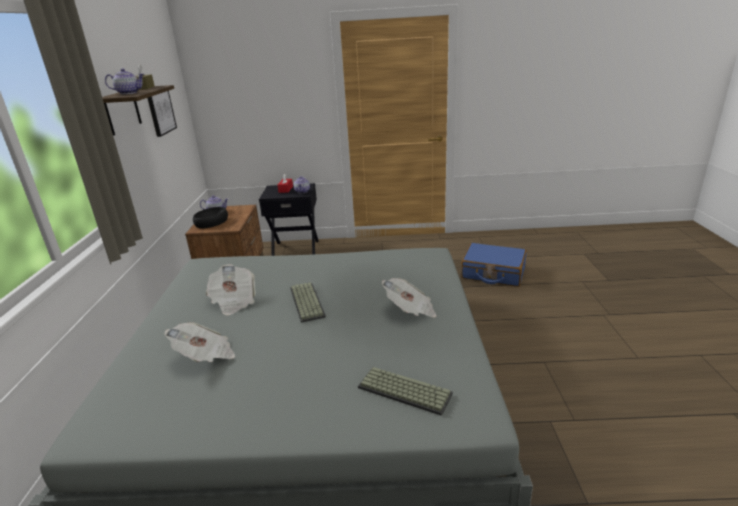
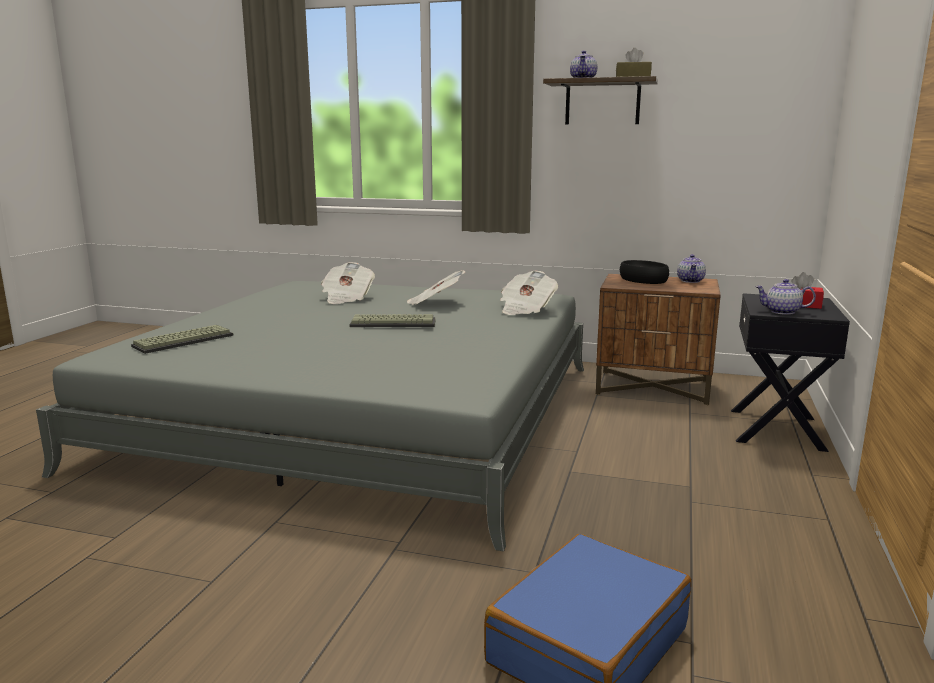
camera: 105 degrees right, 10 degrees down
(160, 110) = (708, 118): picture -> none
(410, 310) = (309, 359): newspaper -> newspaper (526, 309)

